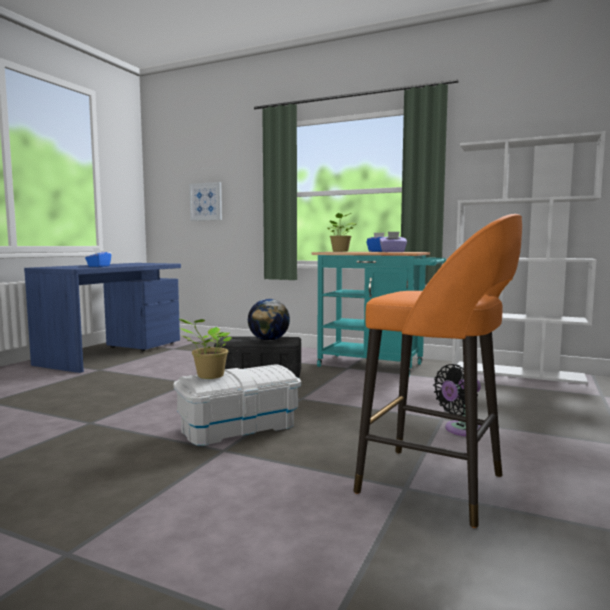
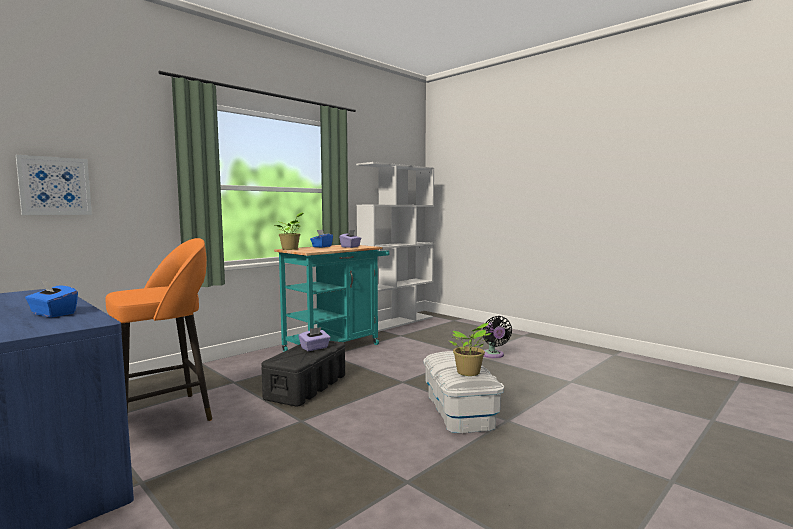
camera: 70 degrees left, 0 degrees up
(269, 340) = (314, 348): globe -> purple tissue box
(435, 485) = (567, 375): orange stool -> orange stool (164, 416)

